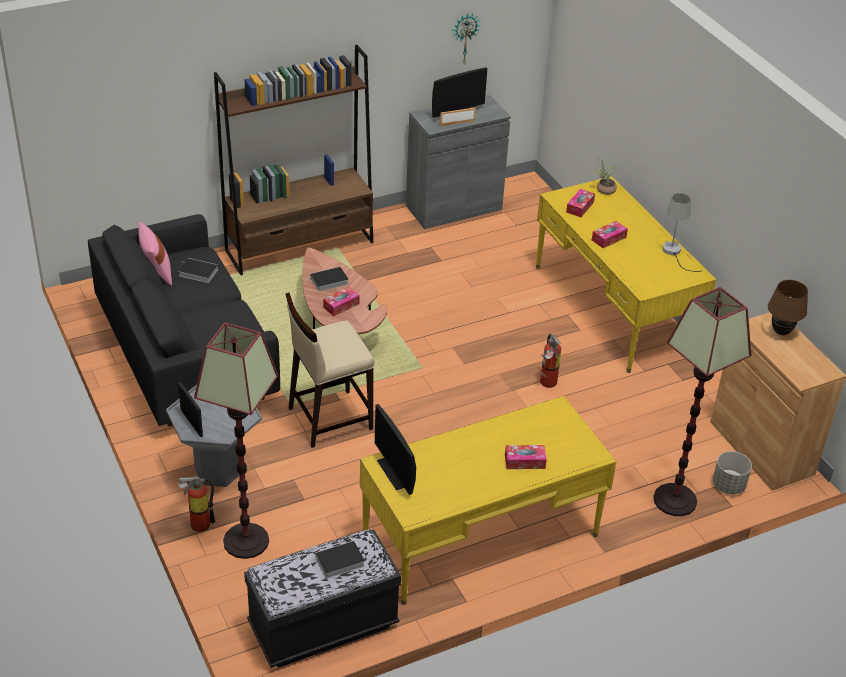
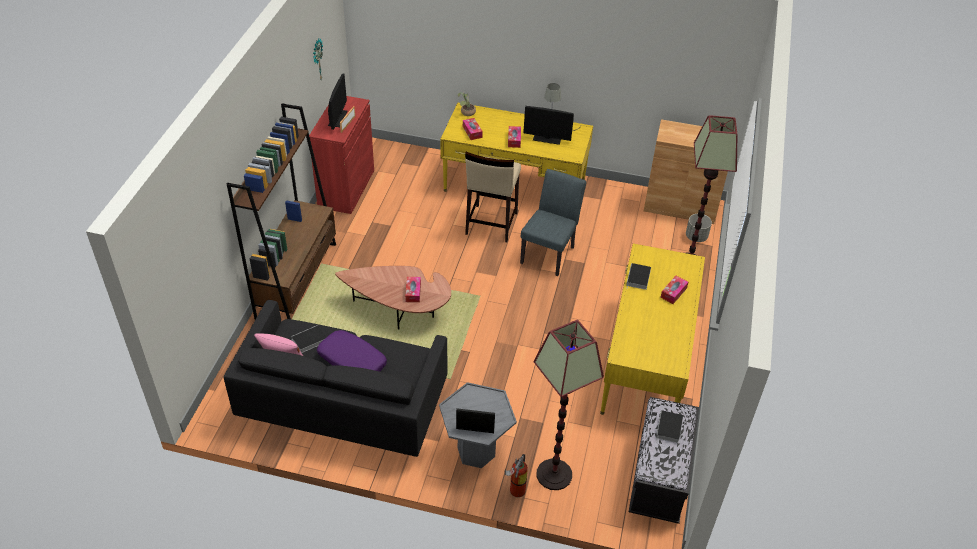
camera: 50 degrees left, 5 degrees up
(201, 309) = (351, 361): none -> purple pillow
(328, 281) = (382, 284): book -> book (638, 278)
(329, 418) = (481, 367): beige stool -> beige stool (491, 224)
(395, 472) = (633, 353): monitor -> monitor (547, 138)
(454, 207) = (346, 188): grey cabinet -> red cabinet
(547, 383) = (549, 252): fire extinguisher -> grey chair
(781, 332) = (680, 130): brown table lamp -> none

